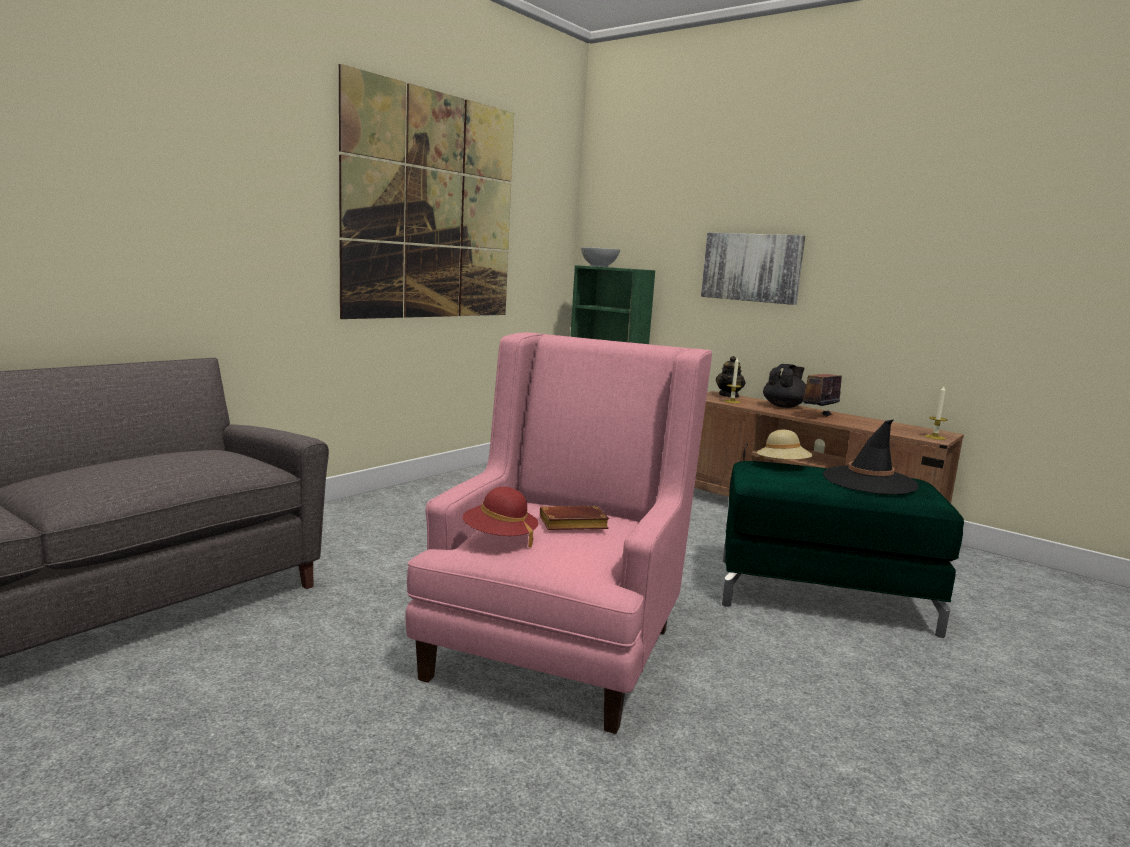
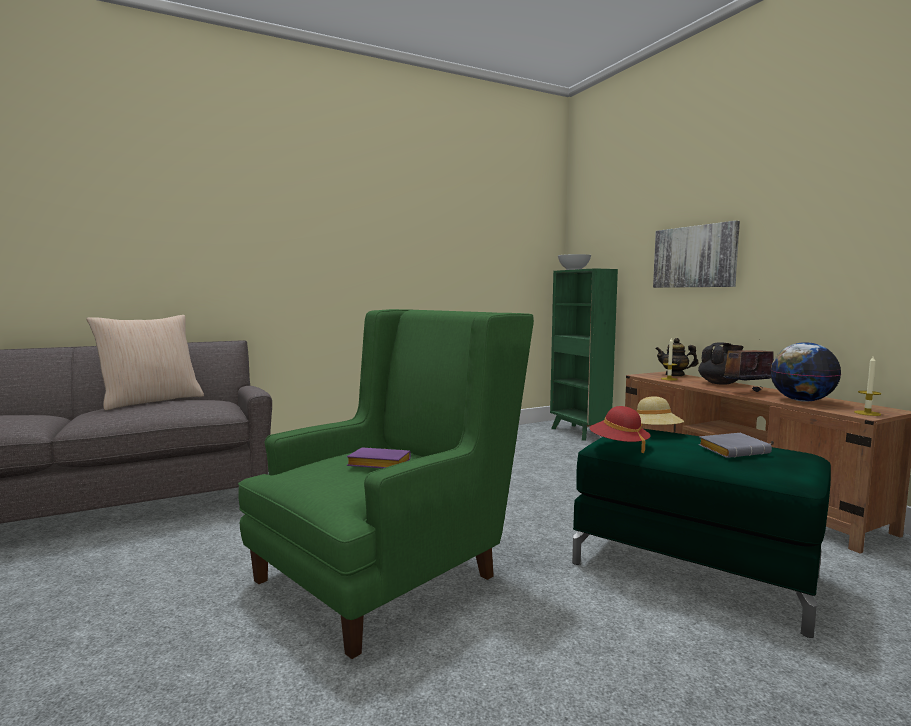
camera: 25 degrees right, 5 degrees down
(125, 458) = (151, 401): none -> beige pillow
(433, 207) = (423, 232): picture -> none
(499, 538) = (305, 468): red hat -> red hat (618, 446)
(560, 642) = (391, 571): pink armchair -> green armchair
(571, 525) = (377, 464): brown book -> purple book
(729, 395) = (675, 375): teapot -> teapot turned 60 degrees clockwise
(869, 481) = (733, 450): black hat -> grey book
(873, 425) = (801, 400): none -> globe

